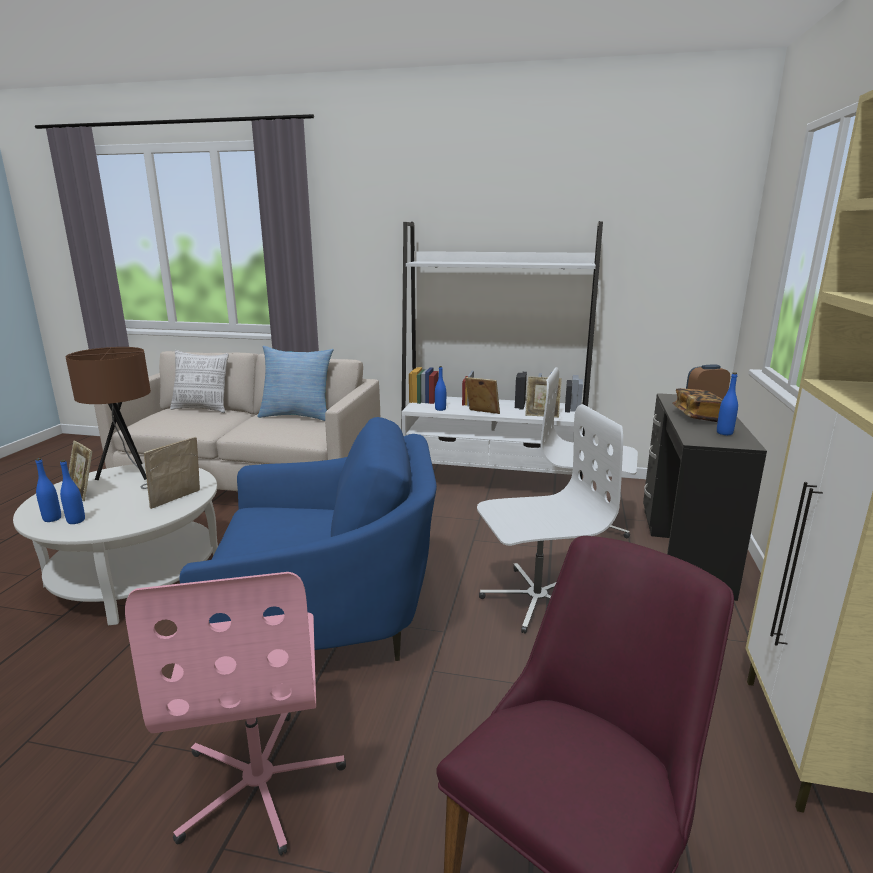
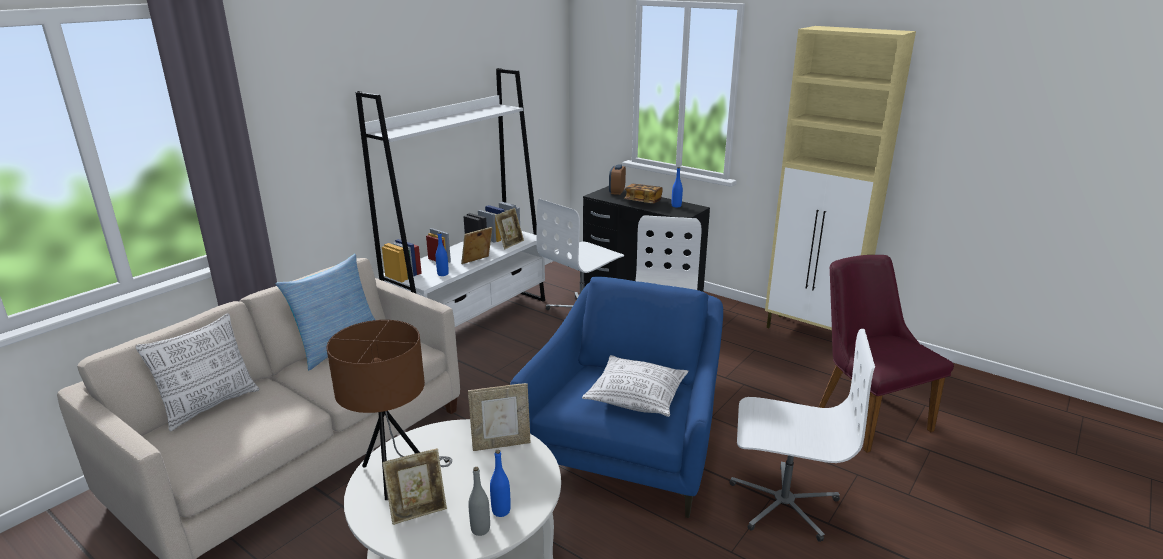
camera: 65 degrees left, 5 degrees up
(52, 518) = (480, 529): blue bottle -> grey bottle
(177, 500) = (501, 444): picture frame -> picture frame turned 75 degrees counterclockwise
(260, 781) = (783, 502): pink office chair -> white office chair
(277, 541) = (637, 397): none -> pillow

